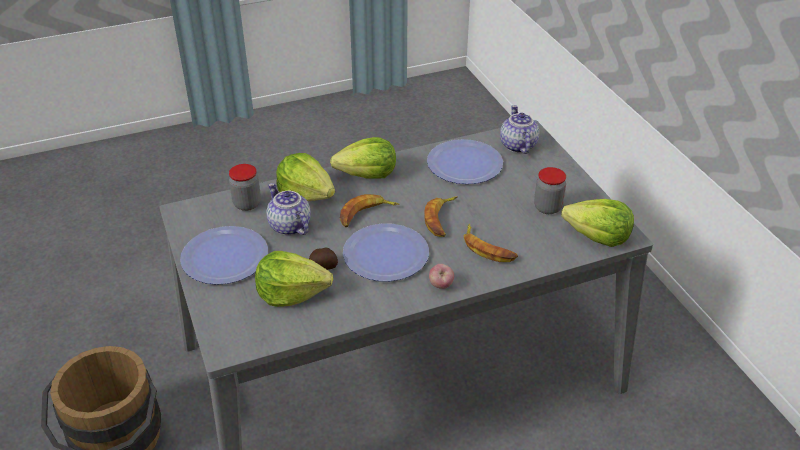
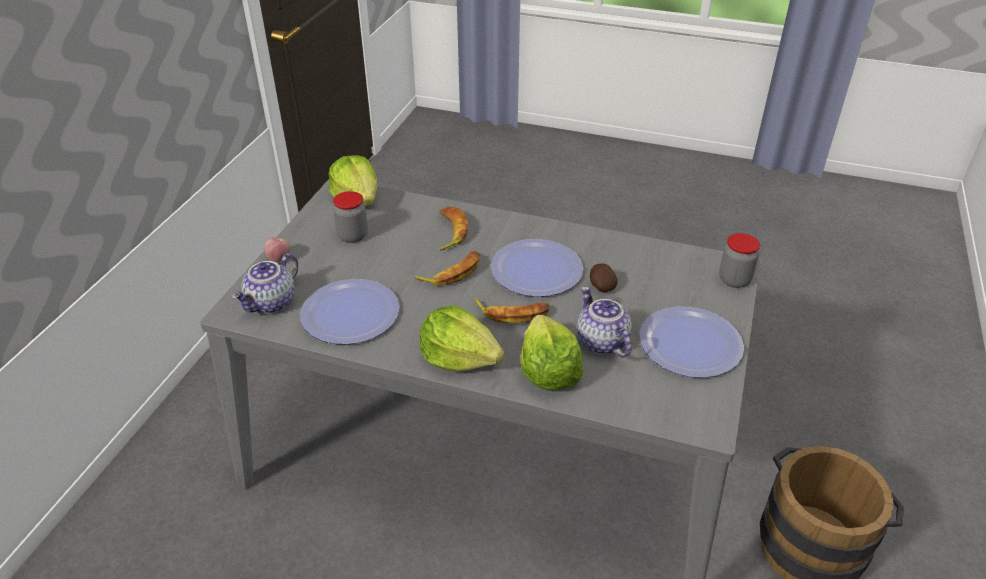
camera: 140 degrees left, 0 degrees up
(247, 204) = (624, 394): jar -> jar (734, 280)
(288, 226) = (600, 342): teapot -> teapot turned 150 degrees clockwise
(291, 293) = (649, 279): lettuce -> none
(441, 286) = (522, 226): apple -> apple (279, 258)

